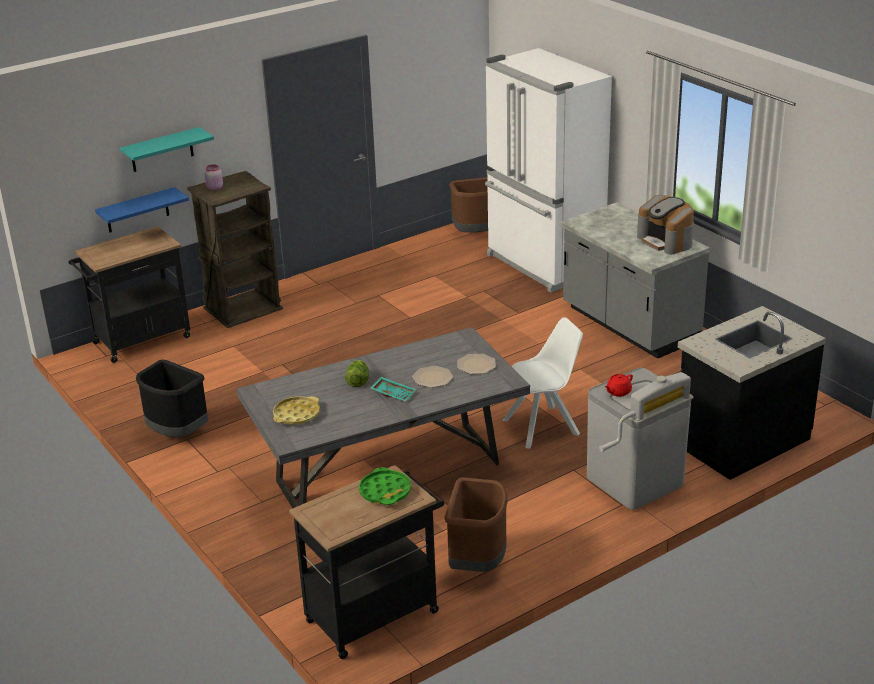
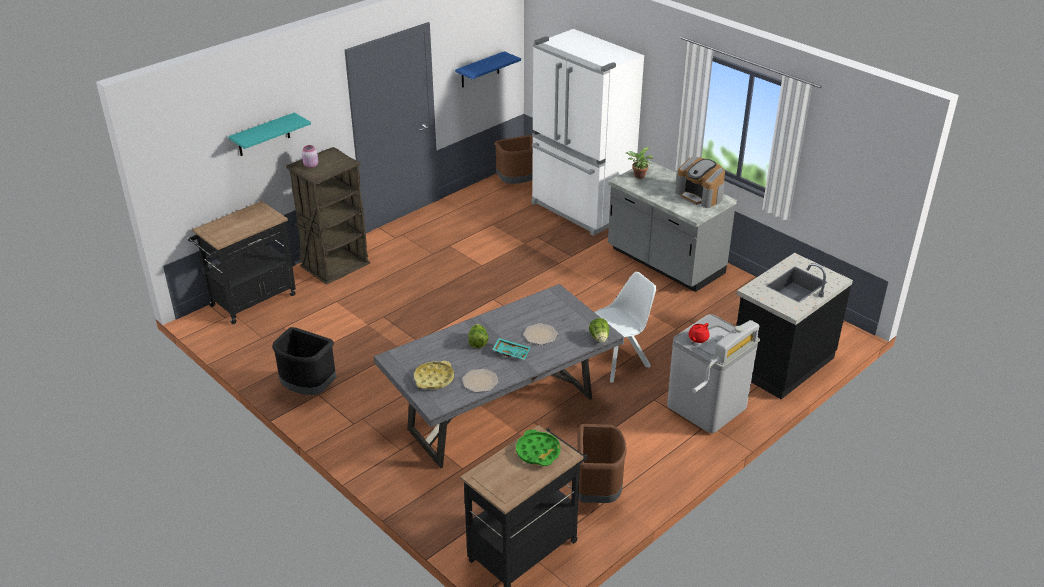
camera: 10 degrees left, 5 degrees up
(137, 210) = (244, 189): blue shelf -> blue shelf (480, 70)
(476, 365) = (573, 320): plate -> plate (479, 381)
(500, 385) = (599, 338): none -> lettuce
(598, 218) = (638, 176): none -> potted plant

